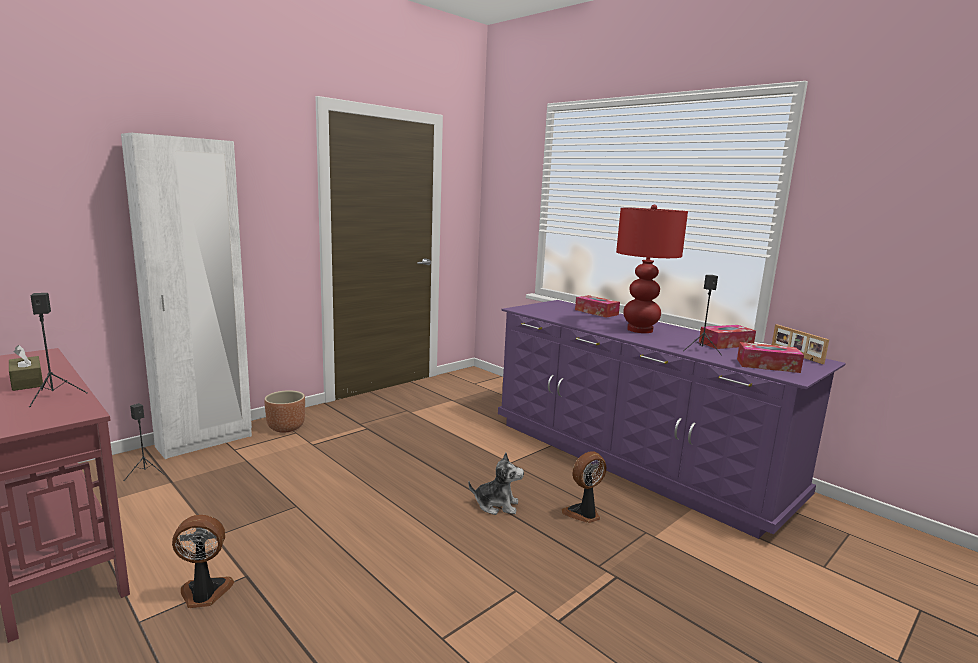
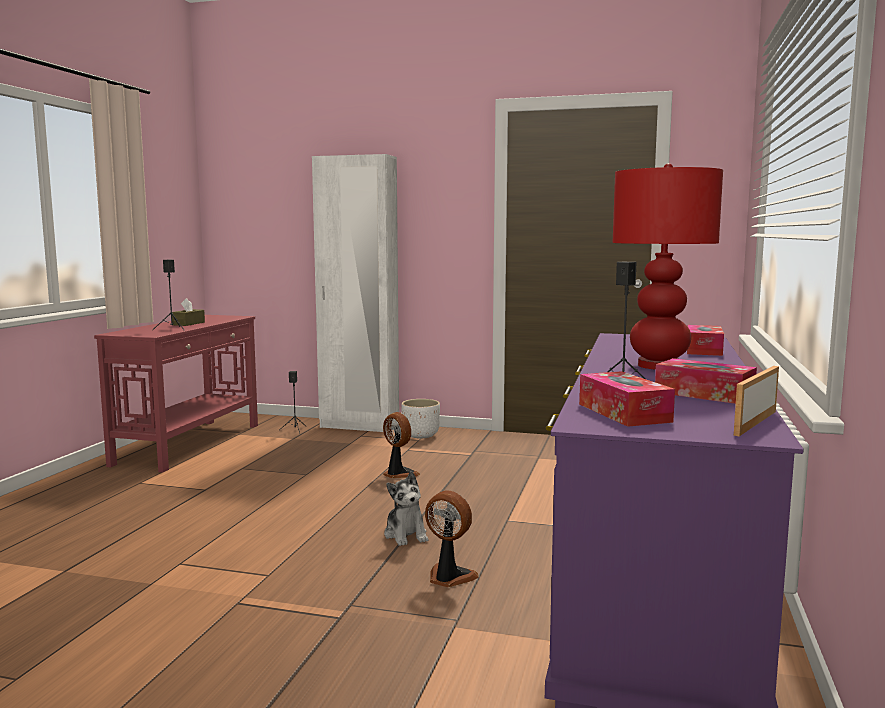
camera: 60 degrees right, 5 degrees down
(204, 593) = (177, 486): fan -> fan (398, 474)
(285, 428) = (420, 435): brown planter -> white planter

